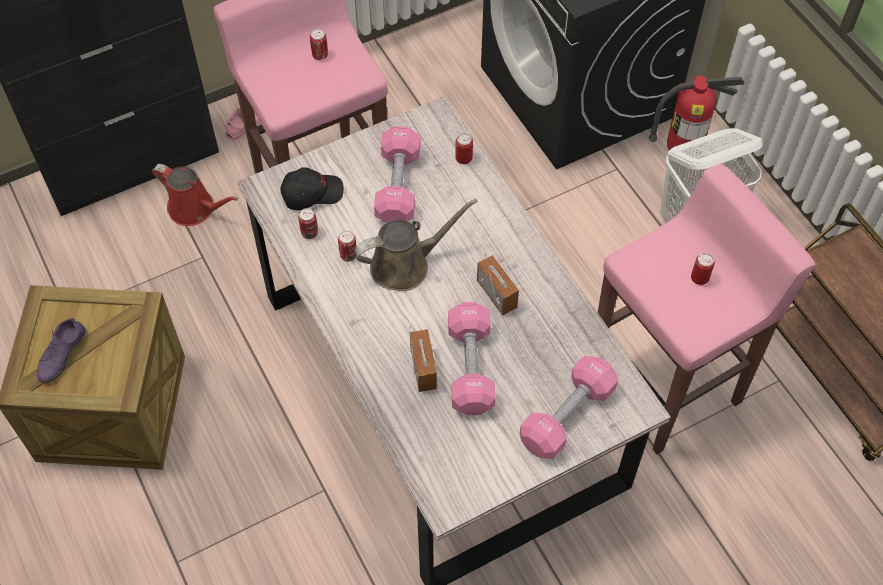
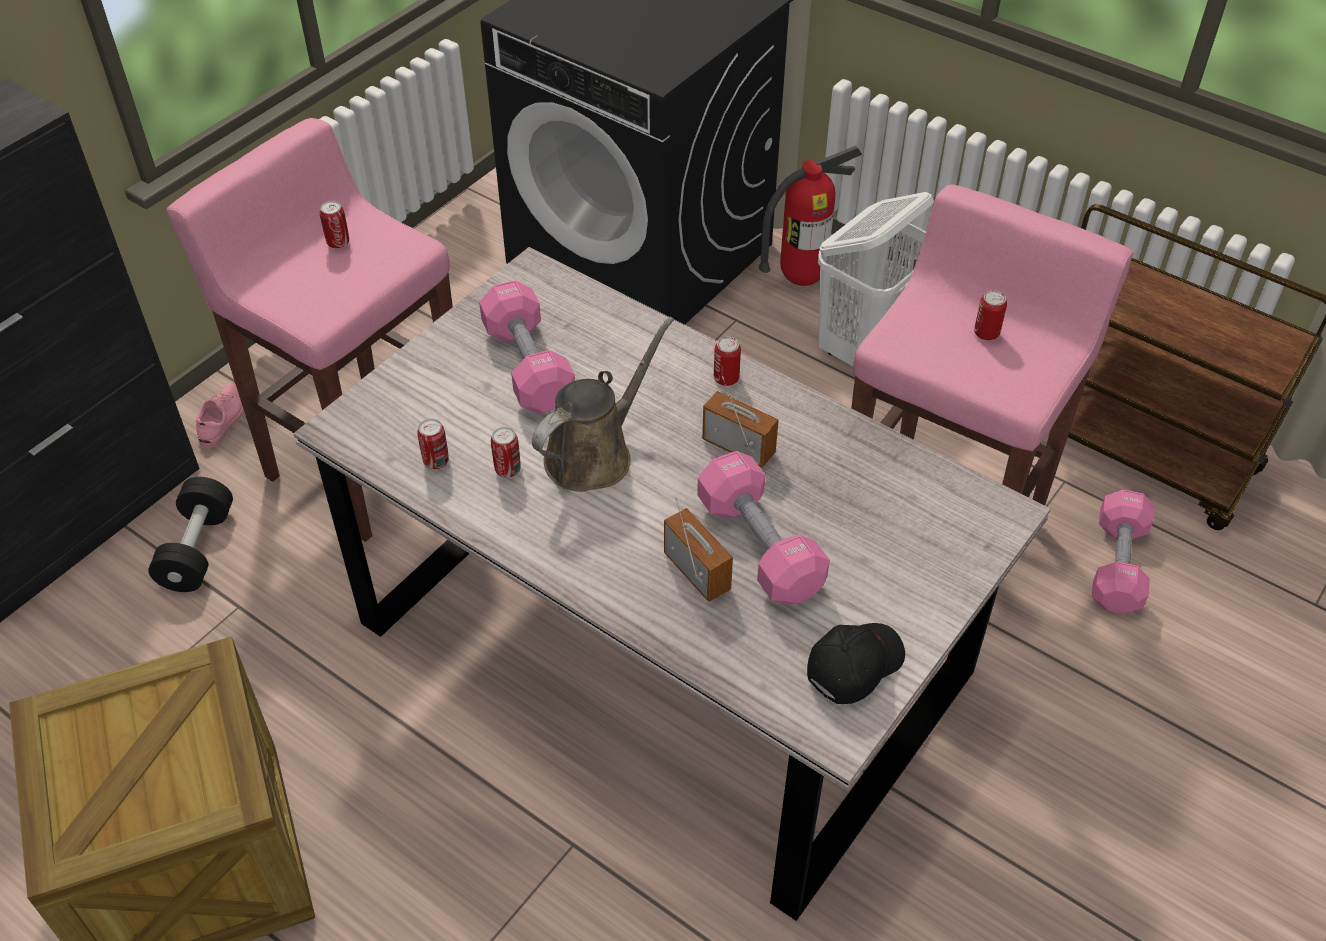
camera: 25 degrees left, 10 degrees down
(61, 354) = (108, 781): purple shoe -> none
(195, 209) = (198, 549): red watering can -> black dumbbell
(312, 193) = (412, 413): black cap -> black cap (854, 665)
(463, 158) = (597, 307): can -> can (726, 378)
(567, 416) = (923, 557): pink dumbbell -> pink dumbbell (1117, 565)

